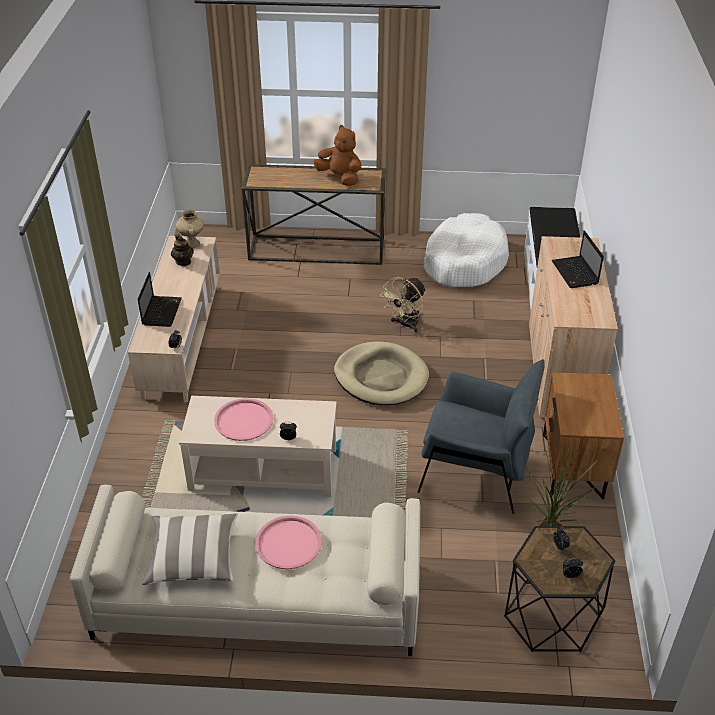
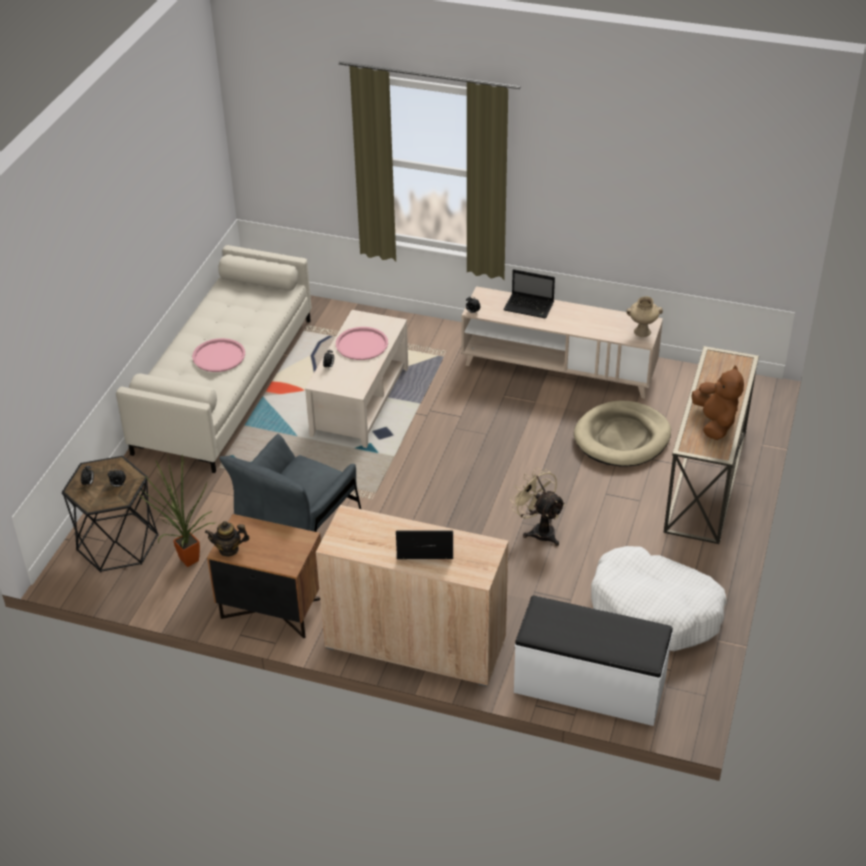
camera: 105 degrees right, 0 degrees up
(183, 261) = (610, 324): teapot -> teapot (229, 549)
(193, 558) = (232, 312): pillow -> none
(340, 177) = (715, 423): brown plush toy -> brown plush toy turned 60 degrees counterclockwise
(381, 377) = (456, 495): beige dog bed -> beige dog bed (622, 438)

